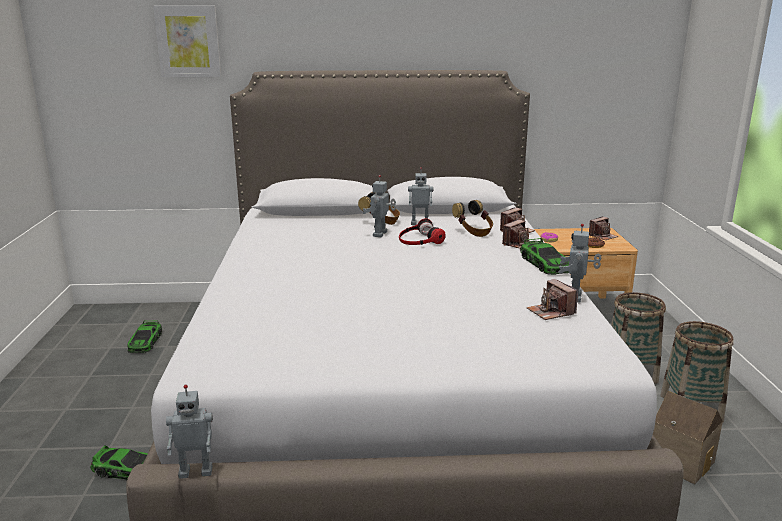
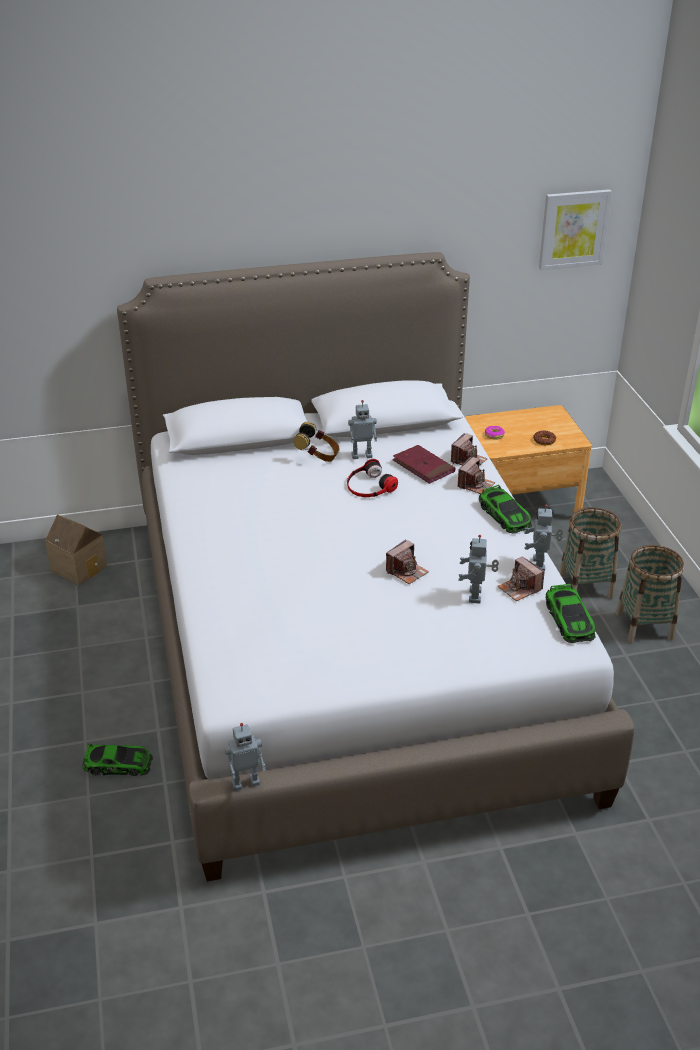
camera: 10 degrees left, 15 degrees up
(145, 342) = (50, 602): toy car -> toy car (569, 619)
(188, 41) = (58, 246): picture -> picture (573, 229)
(381, 234) = (325, 480): toy robot -> toy robot (476, 596)
(473, 232) = (423, 467): headphones -> red book
(602, 236) = (552, 423): camera -> camera (406, 571)
(681, 460) = (634, 687): toy house -> toy house (80, 567)

